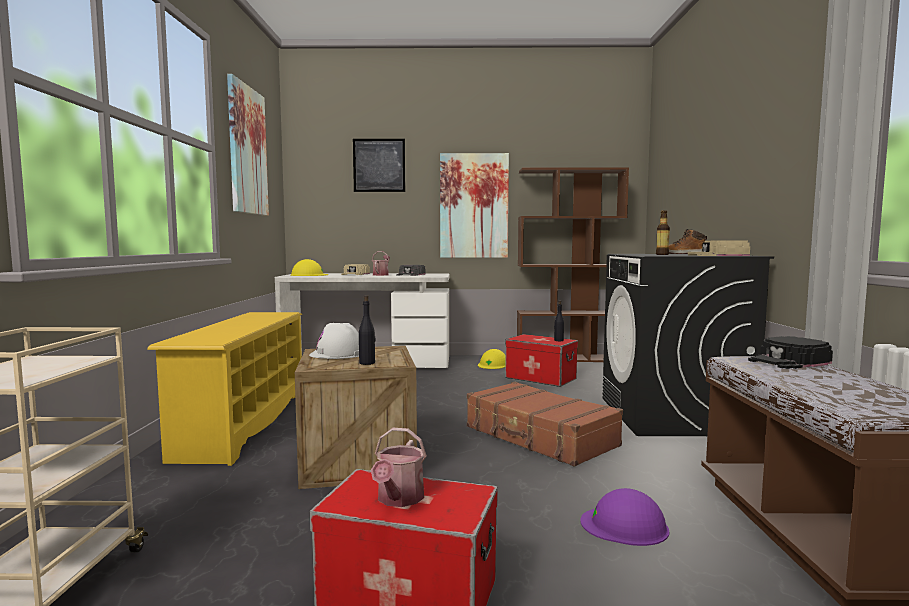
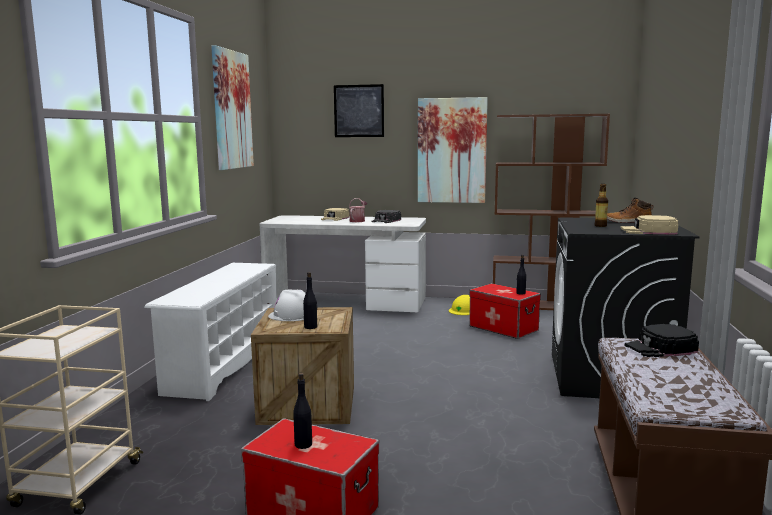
camera: 10 degrees right, 5 degrees up
(243, 424) = (224, 363): yellow shoe rack -> white shoe rack
(309, 275) = (291, 220): yellow hard hat -> none
(398, 499) = (303, 444): watering can -> black bottle
(539, 437) = (471, 391): brown suitcase -> none
(624, 526) = (501, 476): purple hard hat -> none

